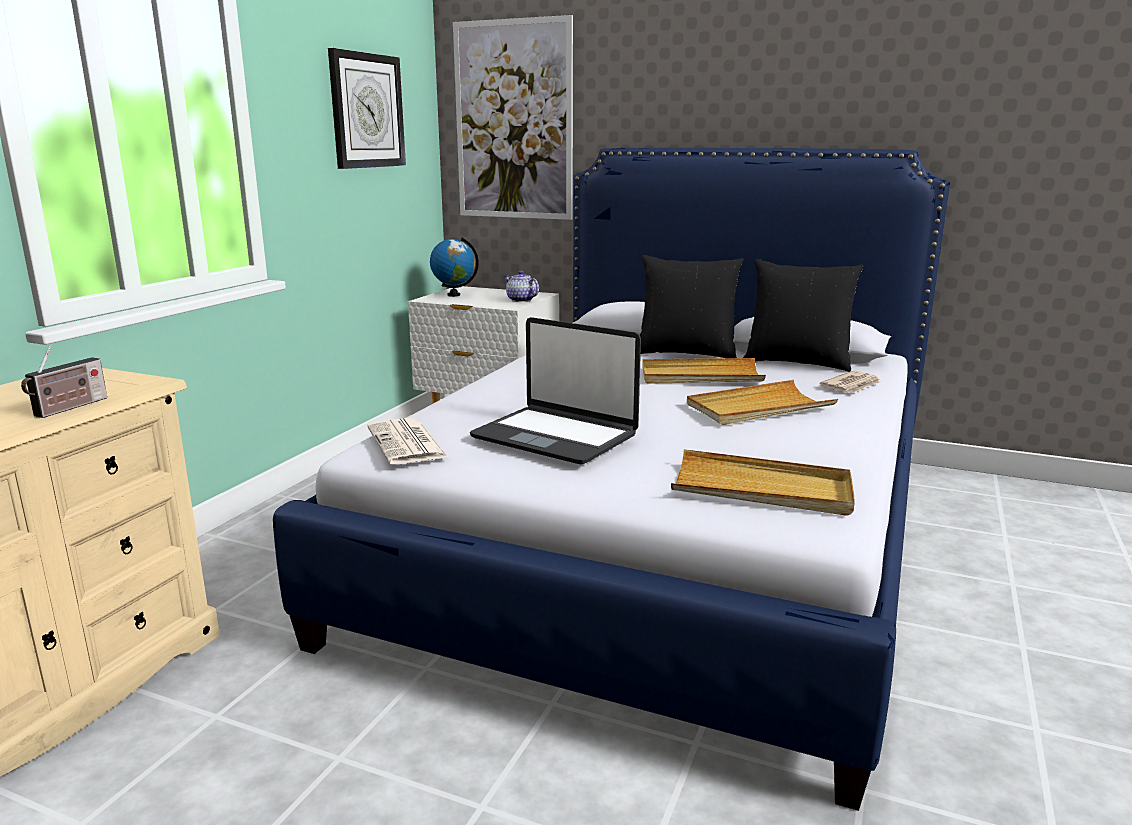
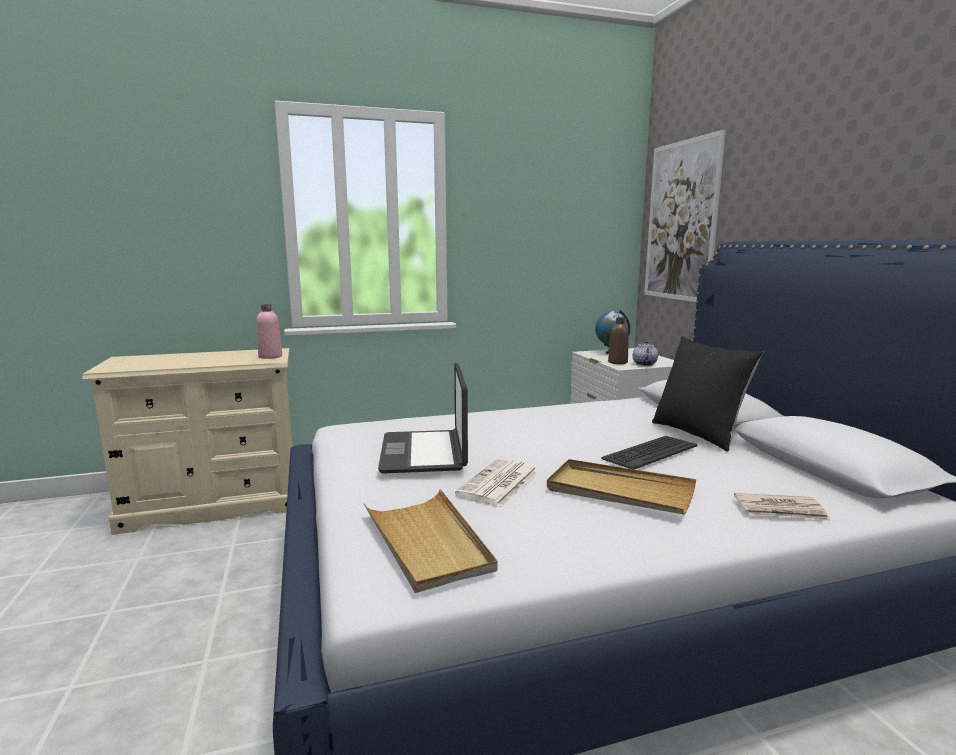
camera: 50 degrees right, 5 degrees down
(69, 408) = (222, 363): radio -> none
(115, 380) = (270, 356): none -> pink bottle
(366, 111) = (558, 217): wall clock -> none
(407, 443) = (360, 429): newspaper -> newspaper (499, 483)
(492, 303) = (617, 362): none -> brown bottle
(700, 376) = (649, 452): beige tray -> keyboard
(797, 362) = (788, 472): black pillow -> none

